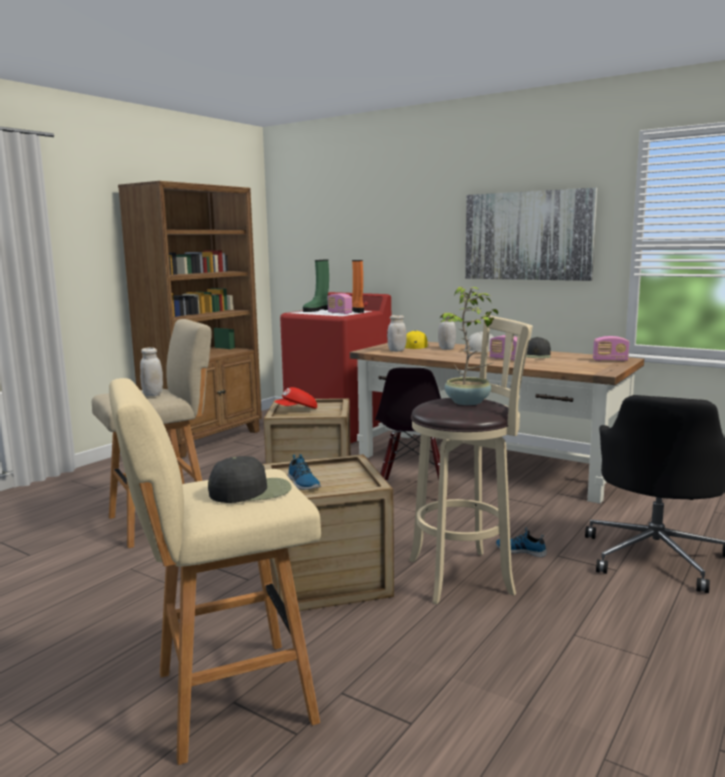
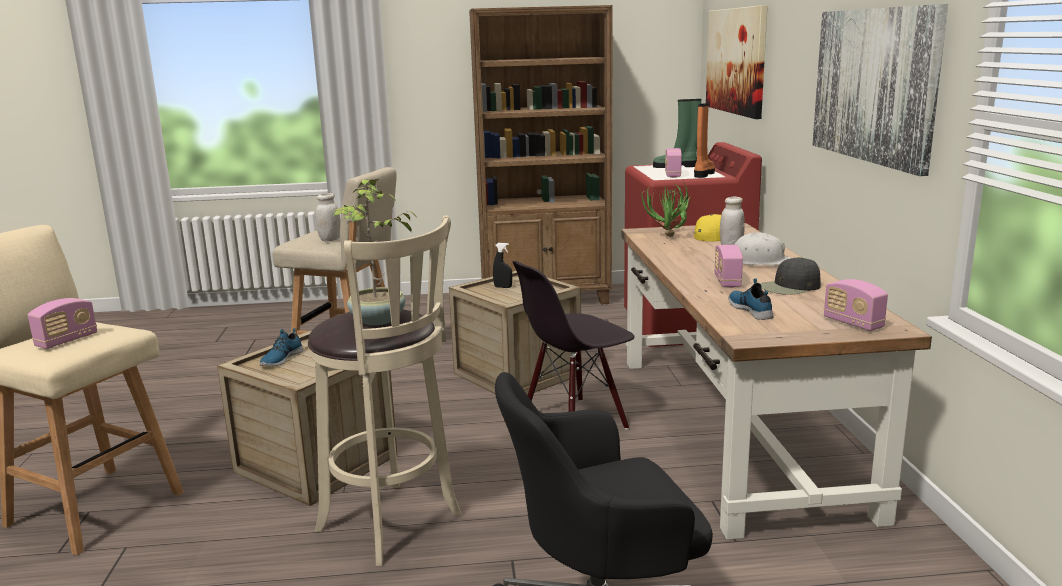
camera: 50 degrees right, 5 degrees up
(251, 491) = (67, 341): black cap -> radio
(297, 410) = (503, 287): red cap -> black spray bottle
(334, 233) = (736, 61): none -> picture
(396, 350) = (668, 238): white jar -> potted plant
(521, 550) = (495, 533): shoe -> shoe (751, 309)

